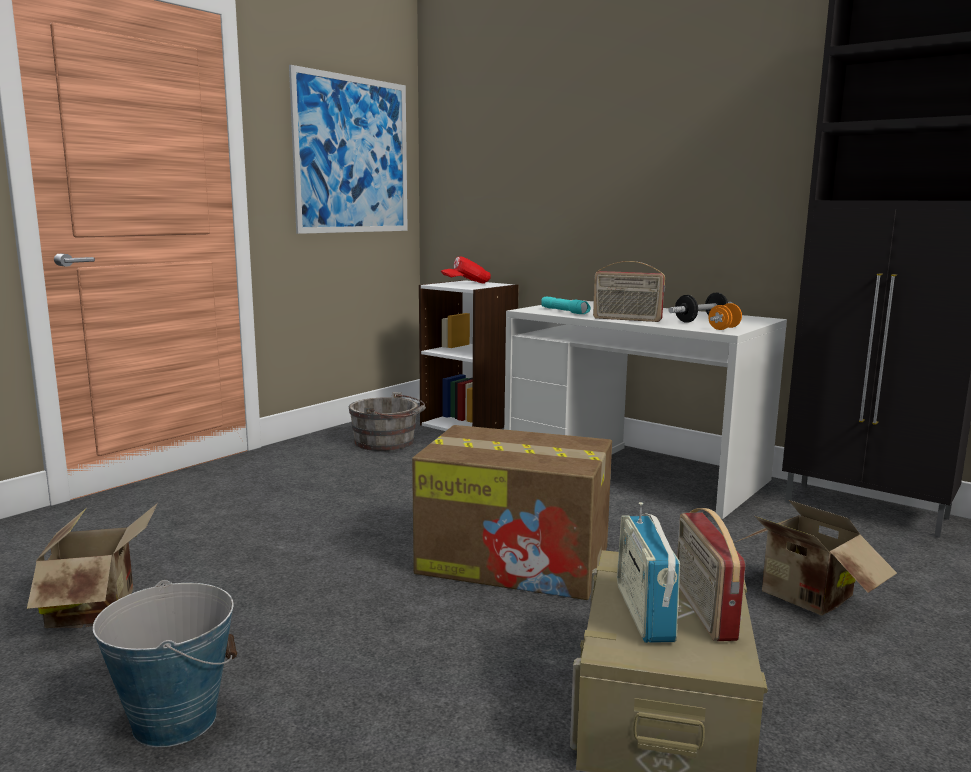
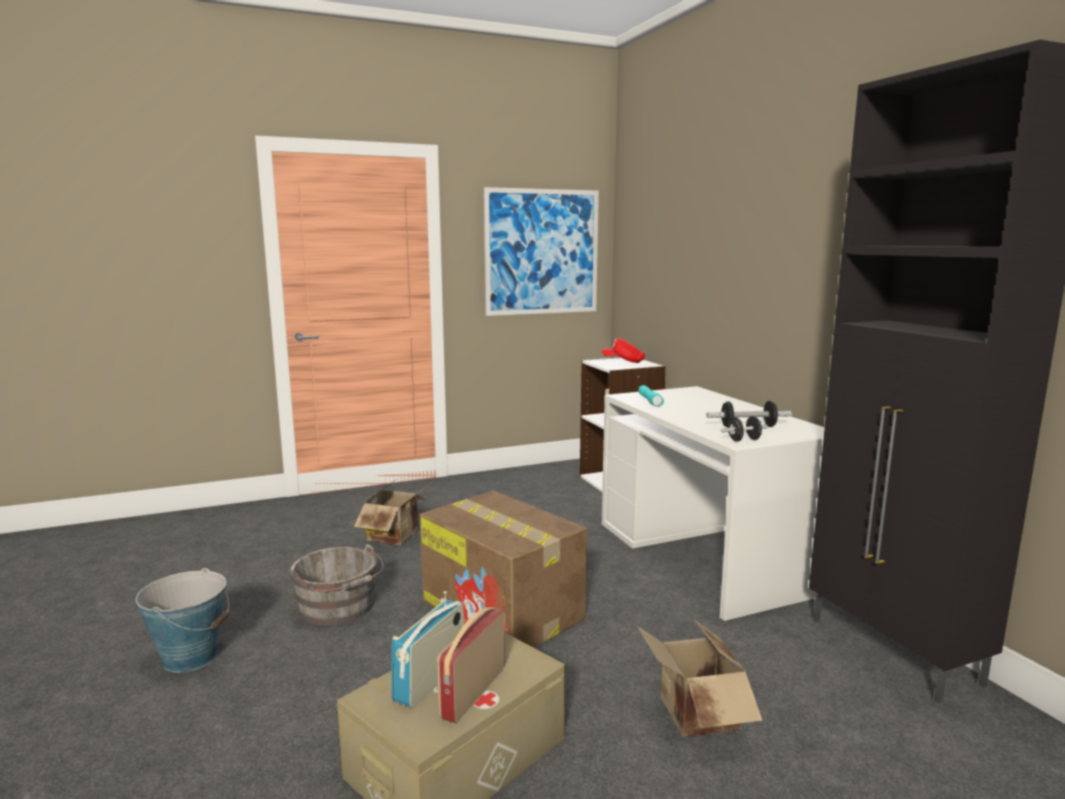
camera: 30 degrees right, 0 degrees up
(100, 608) = (234, 574): cardboard box -> cardboard box (397, 536)
(388, 442) = (537, 488): grey bucket -> grey bucket (339, 608)
(626, 319) = (680, 417): radio -> none
(724, 328) = (744, 440): orange dumbbell -> black dumbbell

